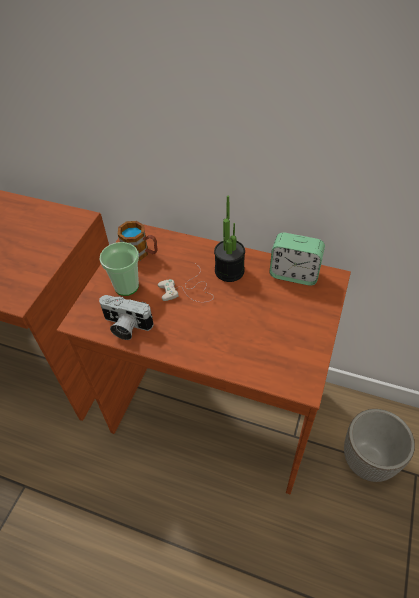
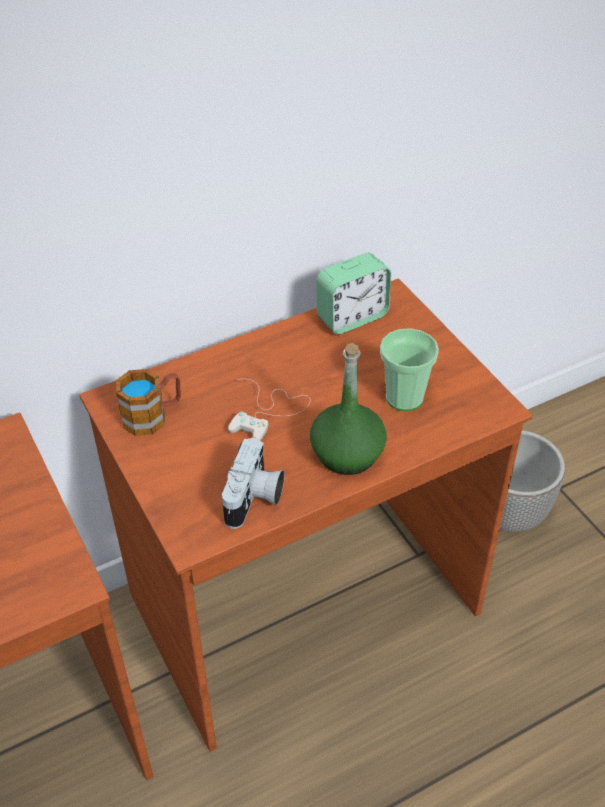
camera: 50 degrees left, 5 degrees down
(125, 326) = (255, 499): camera -> camera turned 45 degrees counterclockwise
(126, 286) = (191, 461): cup -> cup (404, 398)
(192, 341) = (347, 454): none -> green bottle
(229, 271) = (284, 361): potted plant -> none

